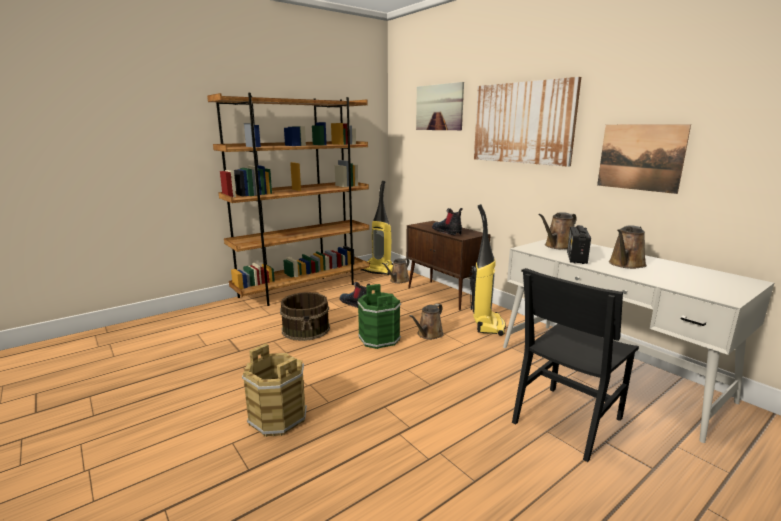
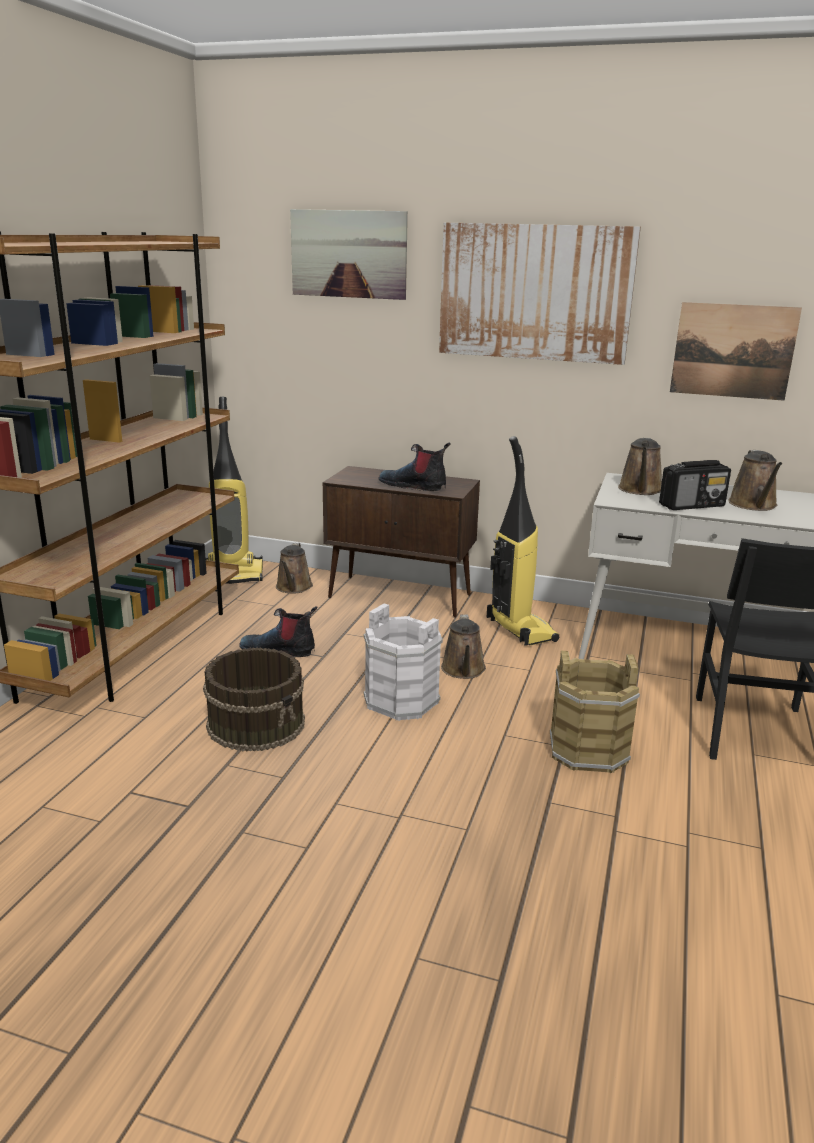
camera: 35 degrees left, 5 degrees up
(278, 417) = (429, 886): brown bucket -> brown bucket (587, 749)
(379, 338) = (402, 700): green bucket -> white bucket
(576, 258) = (692, 505): radio -> radio turned 90 degrees counterclockwise

